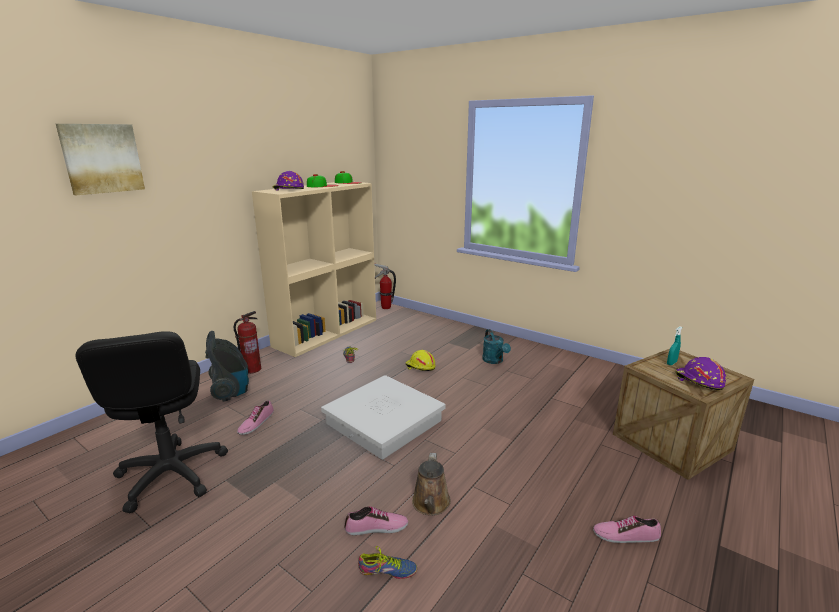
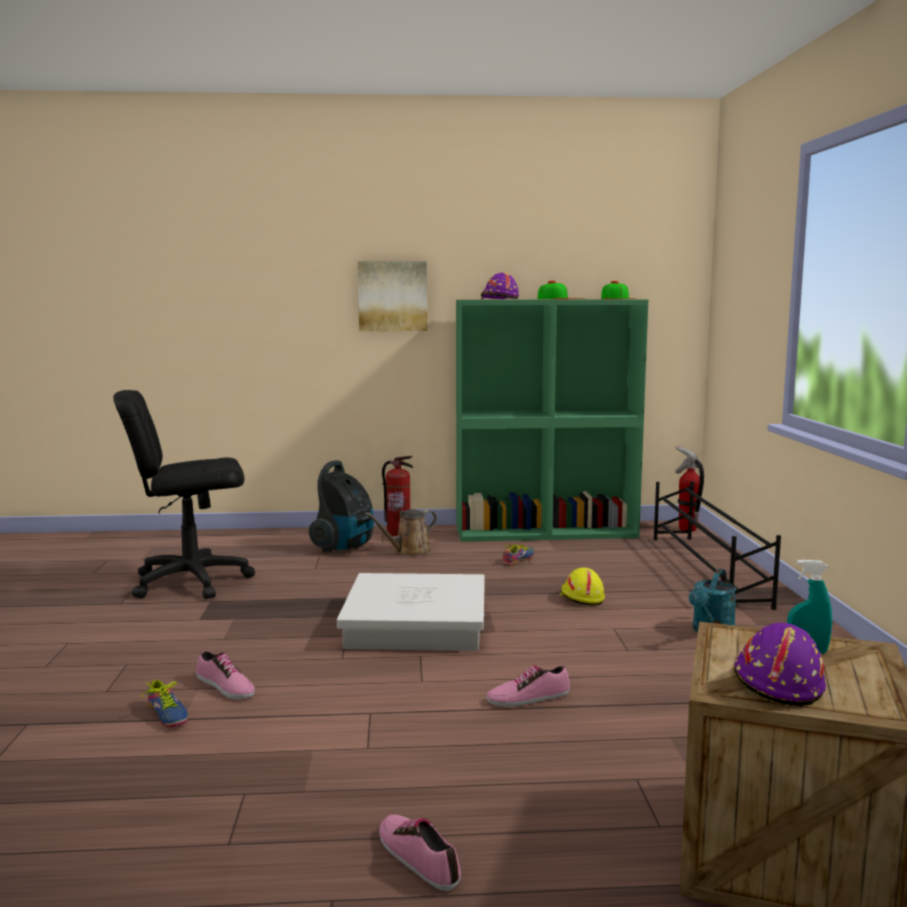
camera: 50 degrees right, 10 degrees down
(102, 158) = (281, 249): picture -> picture (392, 296)
(171, 474) = (191, 581): black office chair -> black office chair turned 45 degrees clockwise
(256, 423) = (312, 576): shoe -> shoe (528, 697)
(327, 332) = (546, 531): beige bookcase -> green bookcase
(431, 504) = (300, 700): brown watering can -> brown watering can (409, 551)
(435, 328) = (706, 570): none -> black shoe rack

